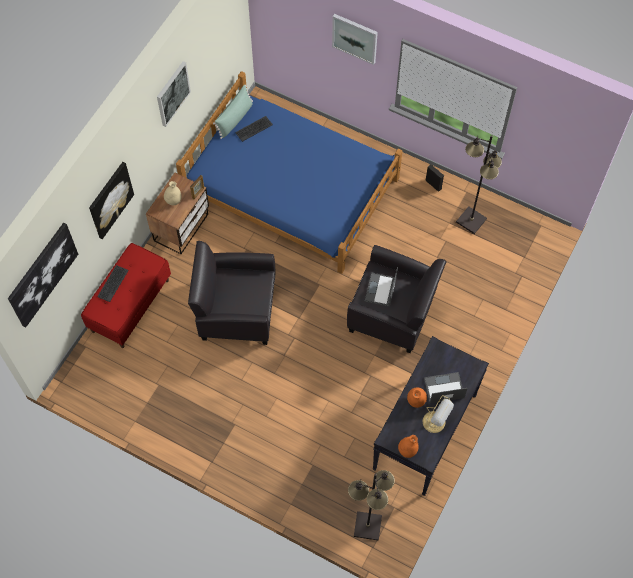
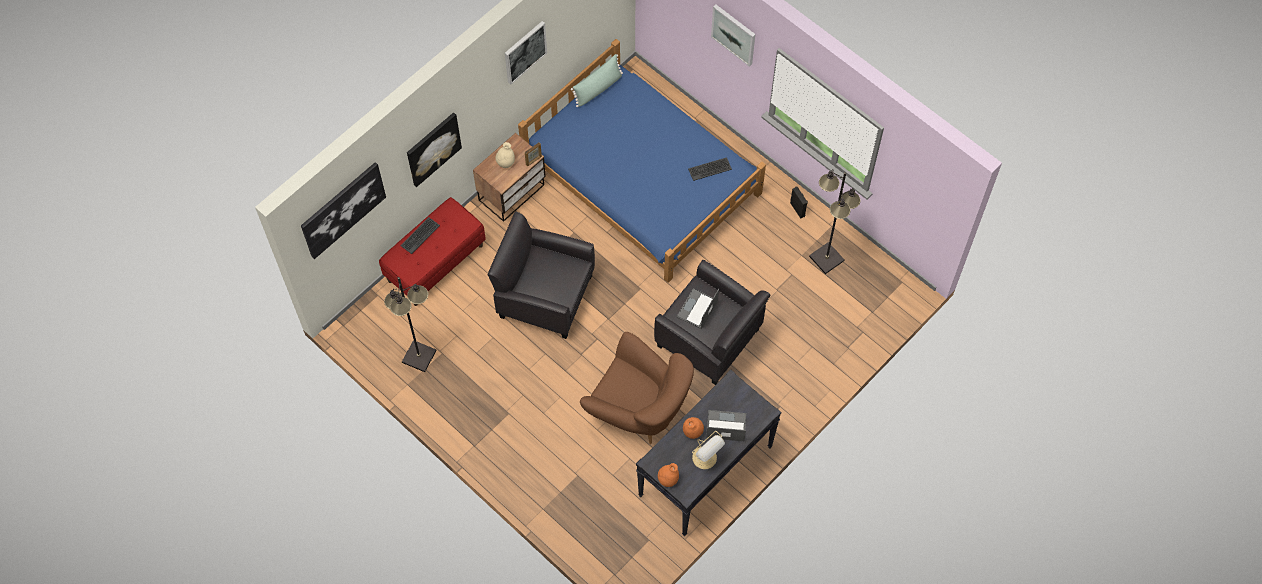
camera: 15 degrees right, 0 degrees up
(253, 128) = (615, 104): keyboard -> keyboard (709, 169)
(350, 393) = (638, 411): none -> brown armchair
(367, 526) = (615, 552): black floor lamp -> black floor lamp (418, 356)

